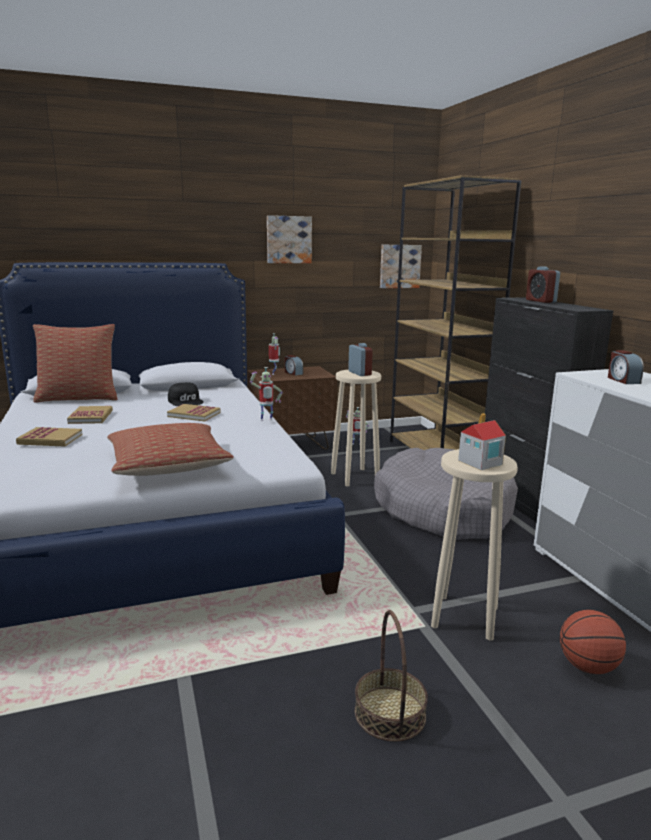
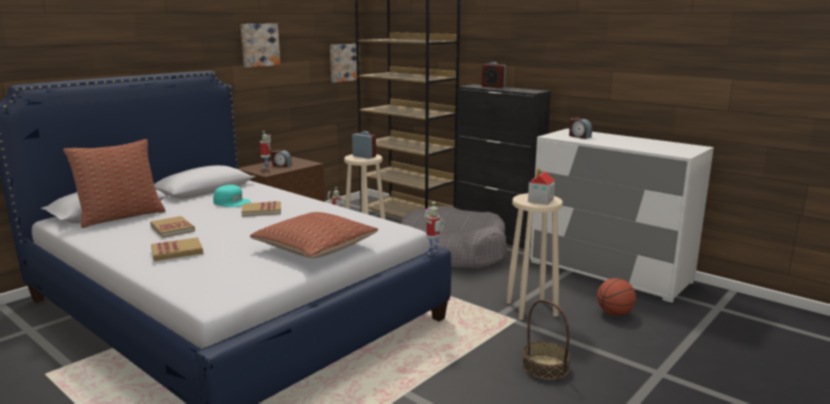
camera: 30 degrees left, 0 degrees up
(186, 401) = (232, 202): black cap -> turquoise cap
(266, 420) = (328, 205): toy robot -> toy robot (433, 253)

